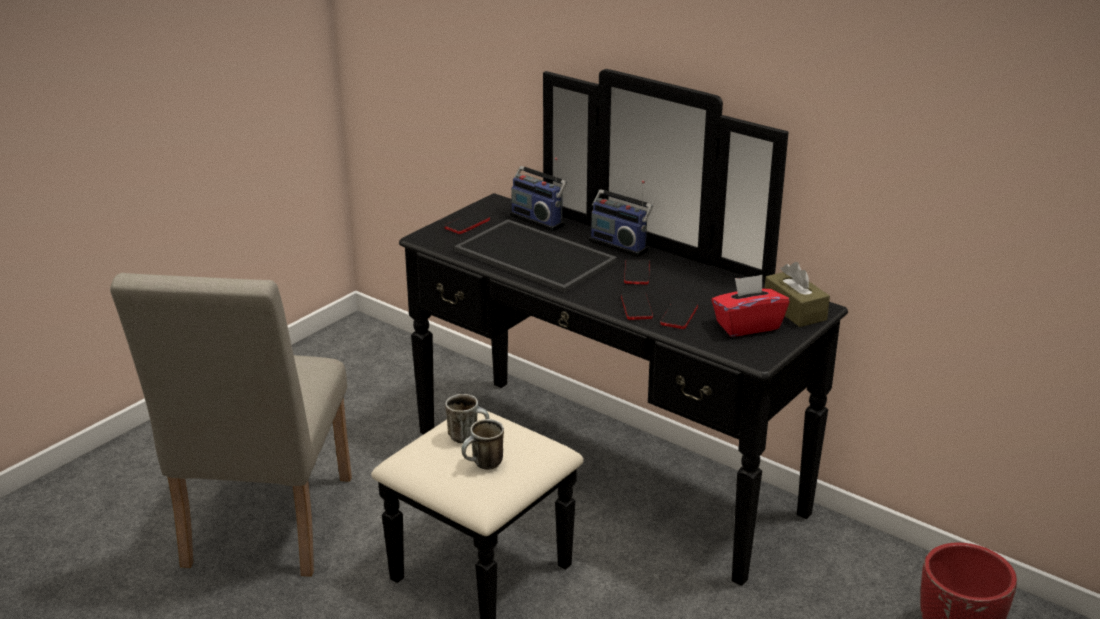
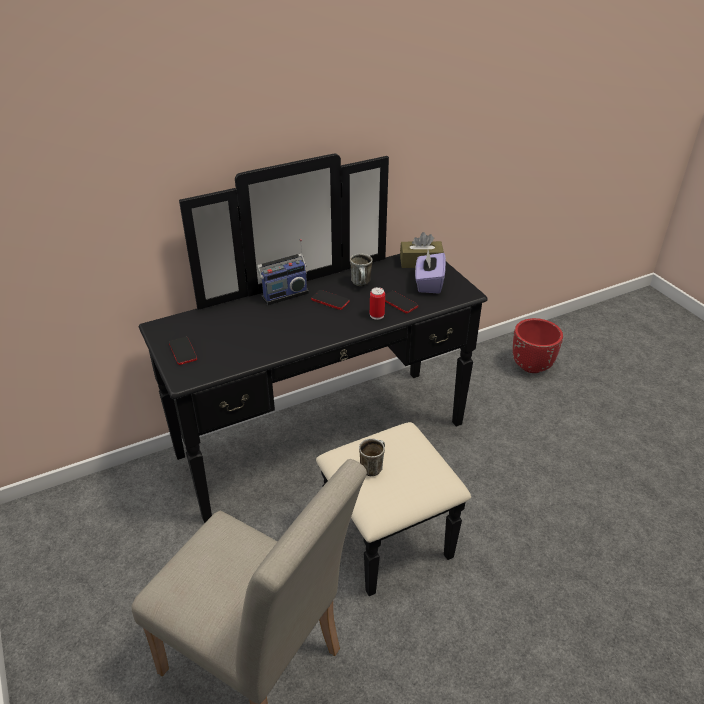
camera: 65 degrees left, 10 degrees up
(484, 465) = (413, 469): mug -> mug (362, 284)
(537, 256) = (268, 333): tray -> none
(538, 220) = (211, 316): radio -> none
(636, 307) = (377, 315): phone -> can
(747, 326) = (429, 283): red tissue box -> purple tissue box

